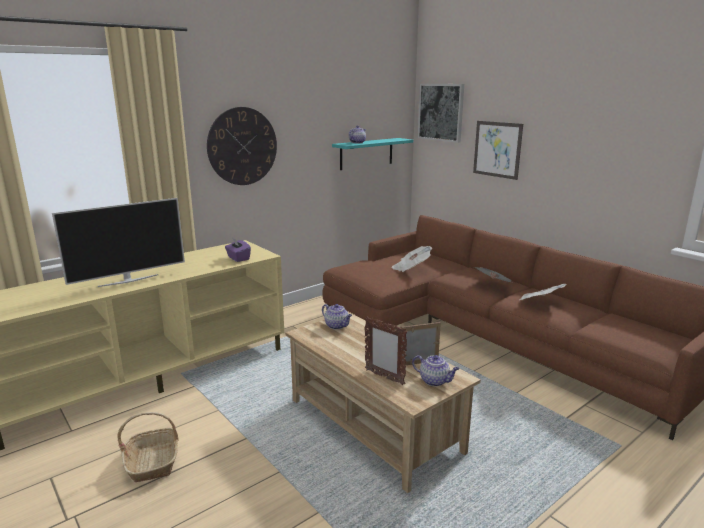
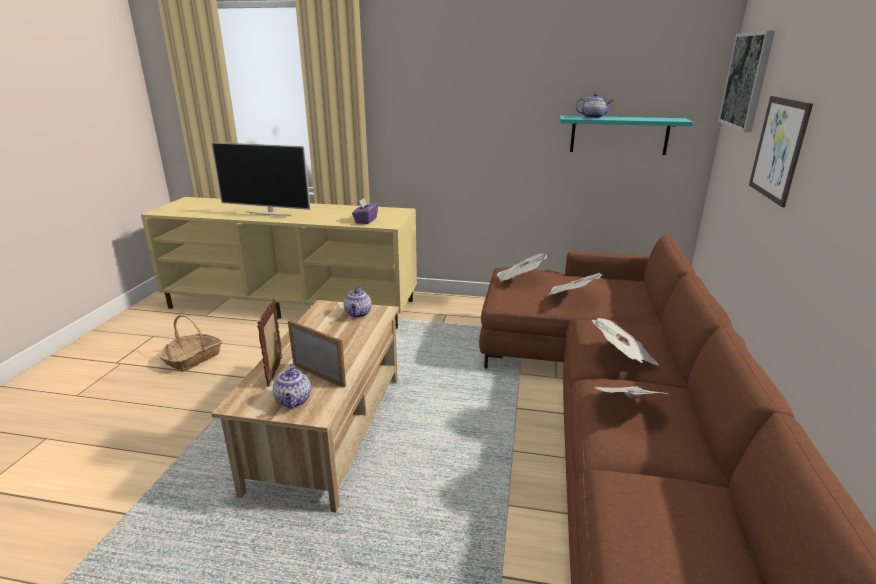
camera: 50 degrees right, 5 degrees up
(242, 146) = (435, 107): wall clock -> none
(362, 270) = (519, 279): none -> newspaper

